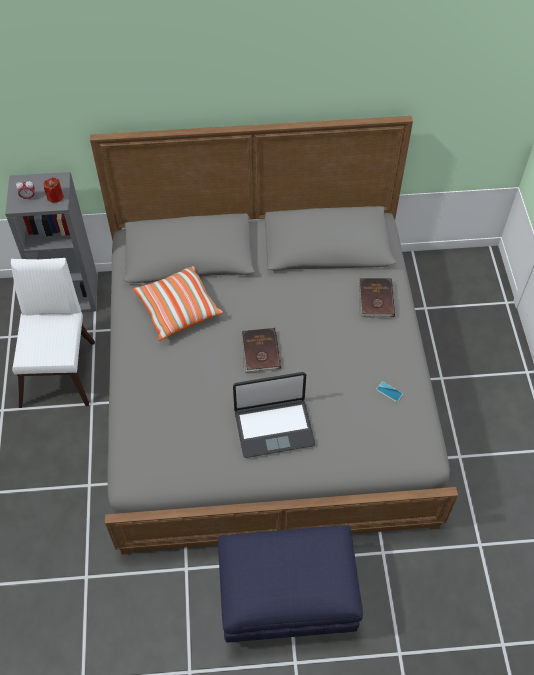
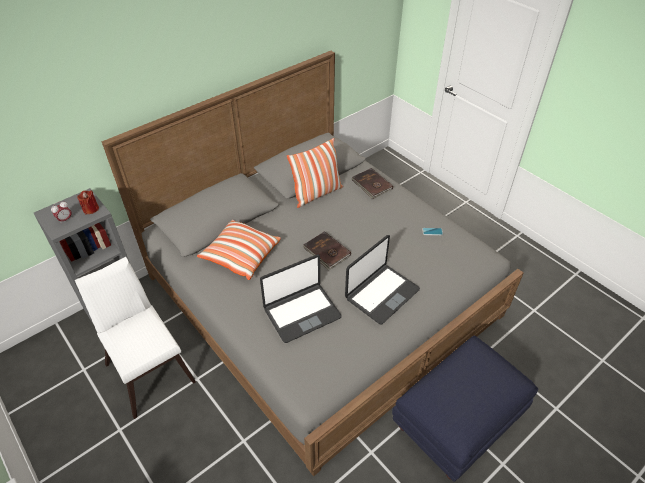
camera: 35 degrees left, 10 degrees down
(185, 401) = (301, 312): none -> laptop
(307, 279) = (316, 194): none -> pillow

